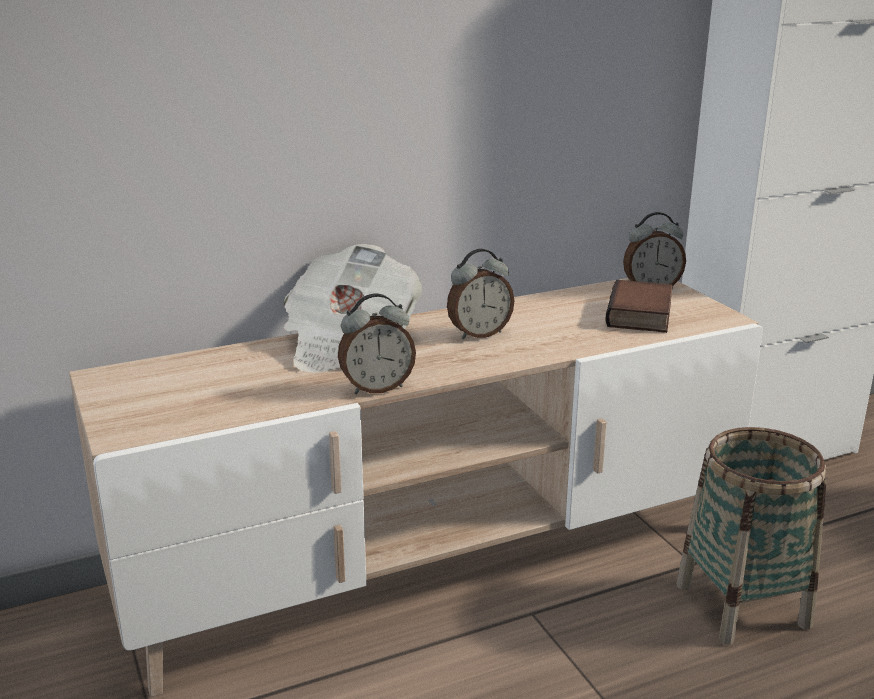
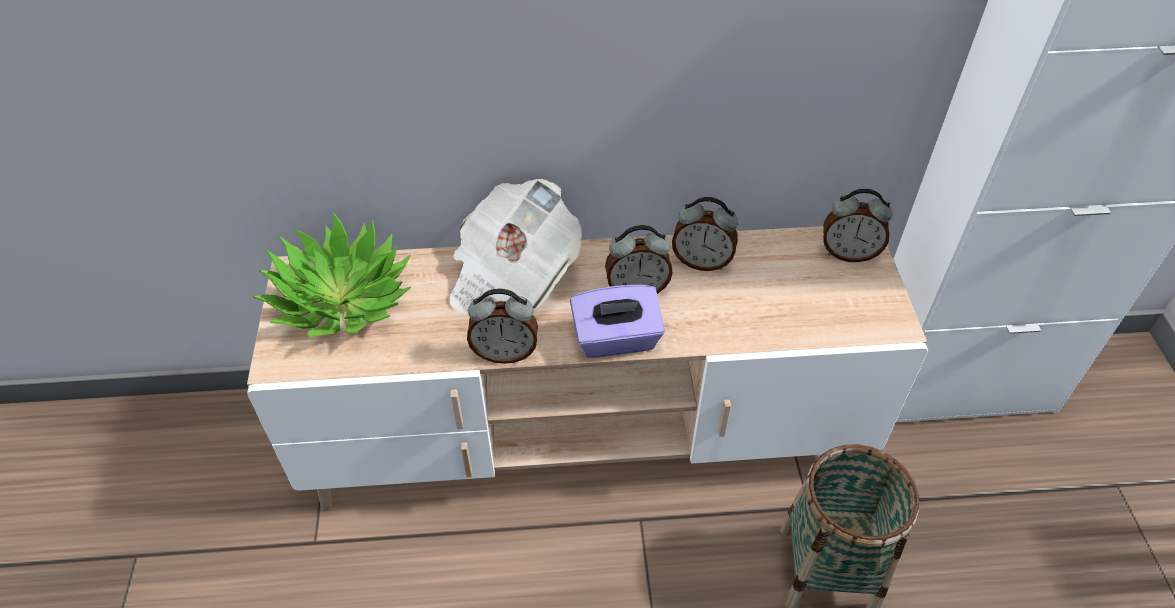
camera: 20 degrees right, 25 degrees up
(171, 384) = (342, 299): none -> potted plant
(483, 363) = (616, 340): none -> purple tissue box
(526, 311) = (702, 262): none -> alarm clock
(642, 315) = (812, 299): book -> none

